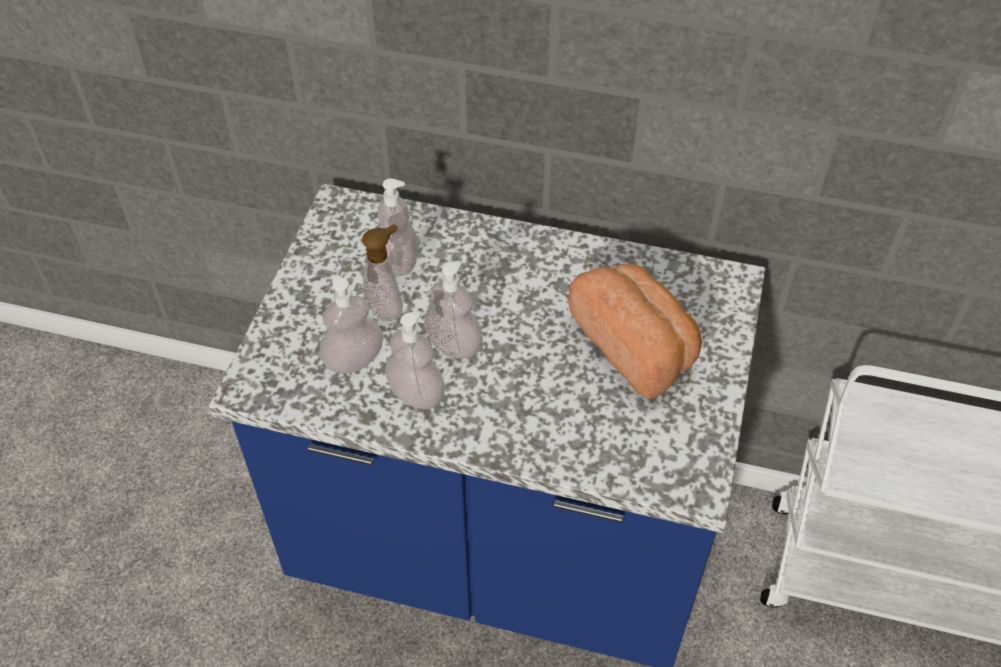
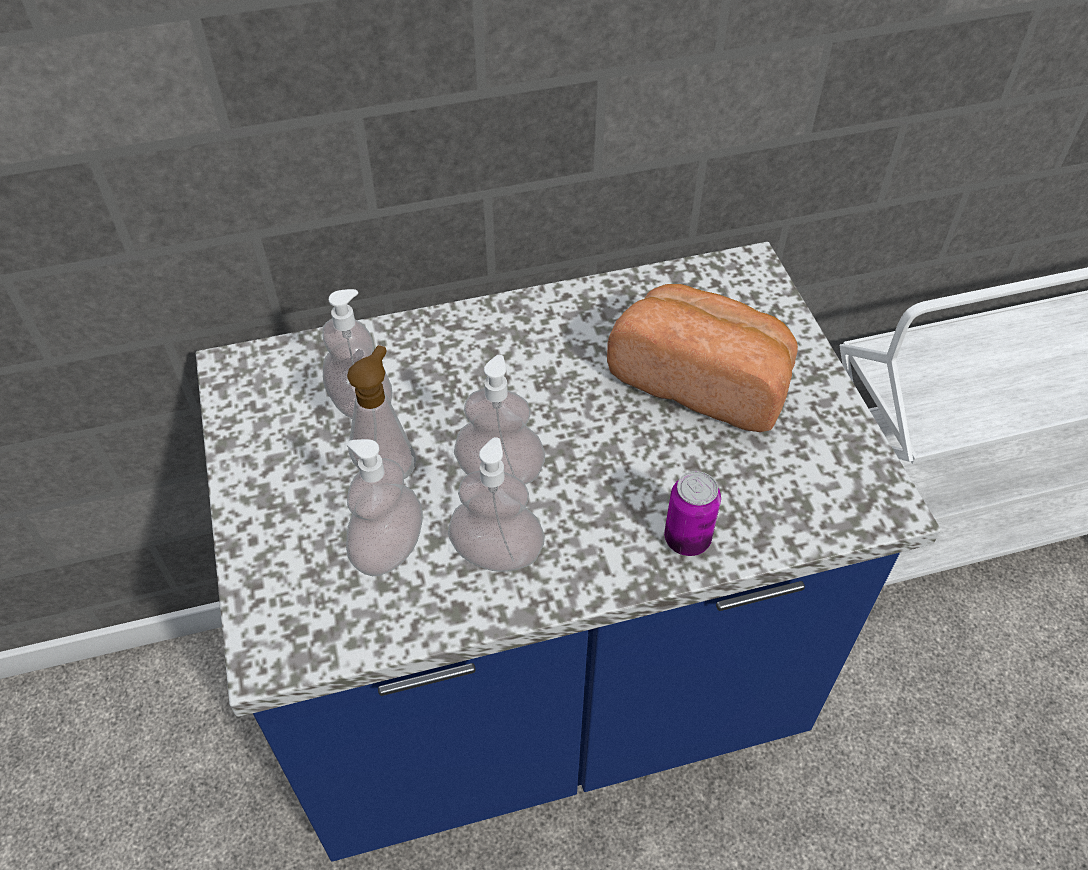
camera: 30 degrees left, 0 degrees up
(542, 443) = (687, 539): none -> can

